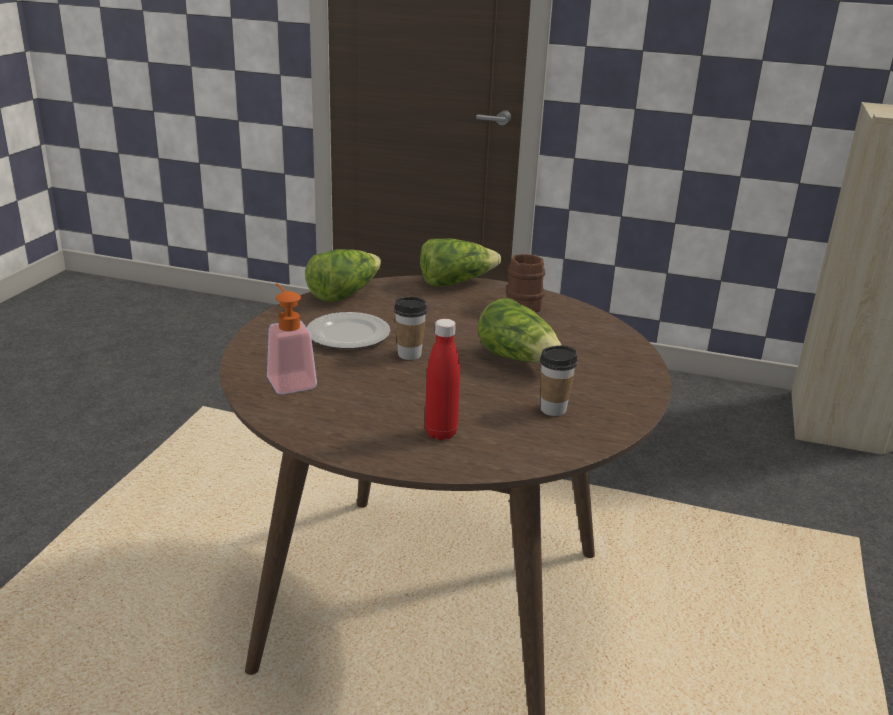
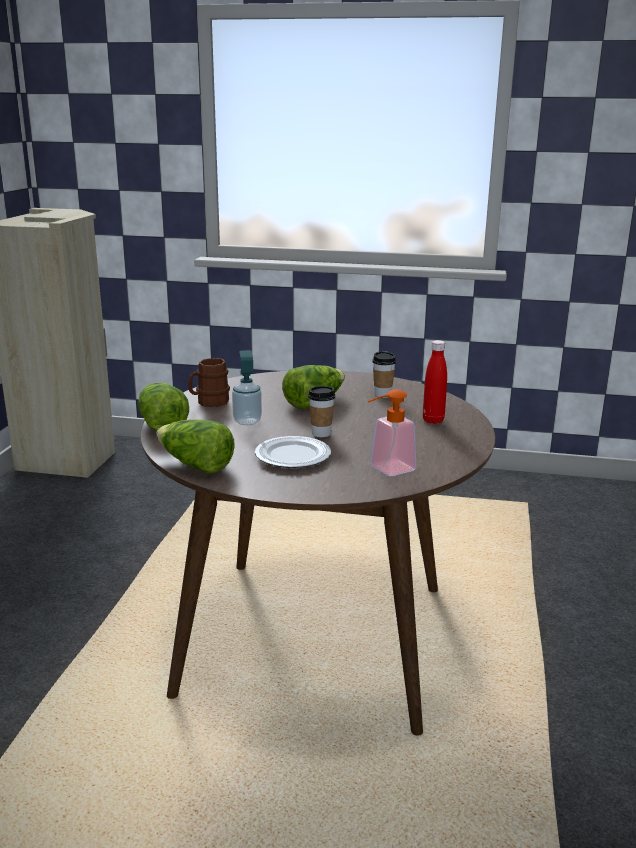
camera: 95 degrees left, 5 degrees down
(456, 319) = (247, 421): none -> soap dispenser

